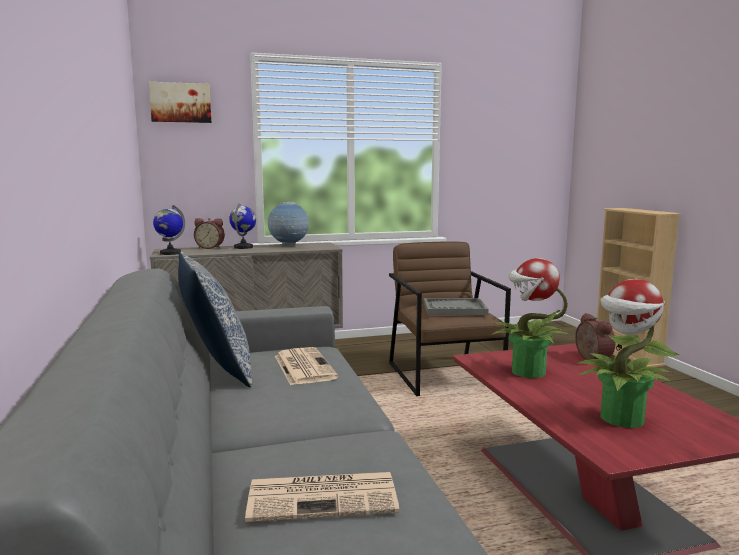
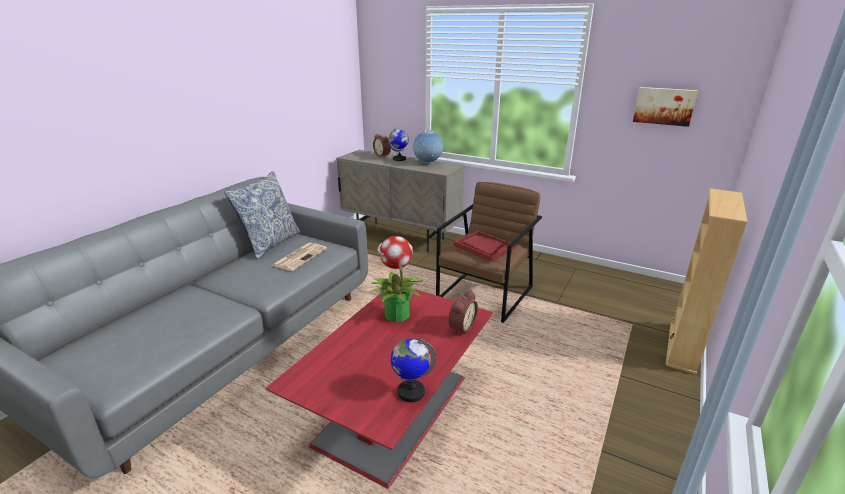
camera: 45 degrees right, 15 degrees up
(170, 253) = (351, 156): globe -> globe (410, 392)
(180, 103) = (382, 48): picture -> picture (664, 106)
(324, 497) = (160, 324): newspaper -> none
(454, 309) = (484, 247): grey tray -> red tray
(621, 419) = (352, 370): potted plant -> none

